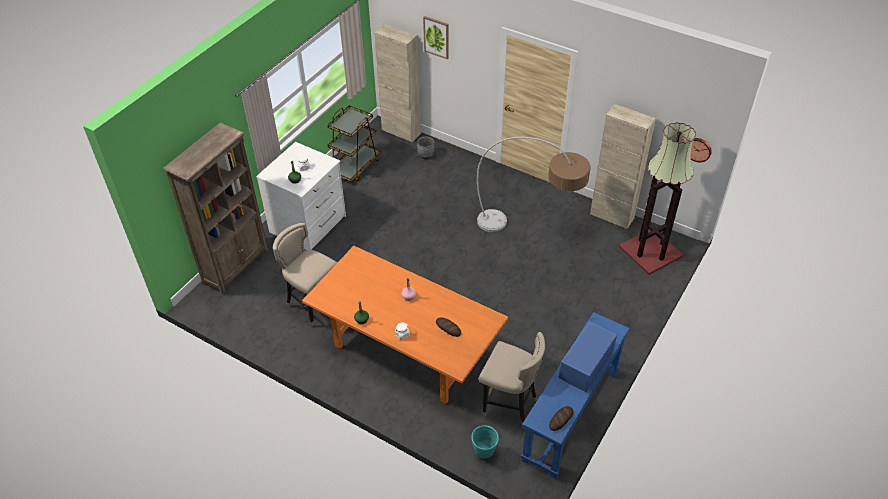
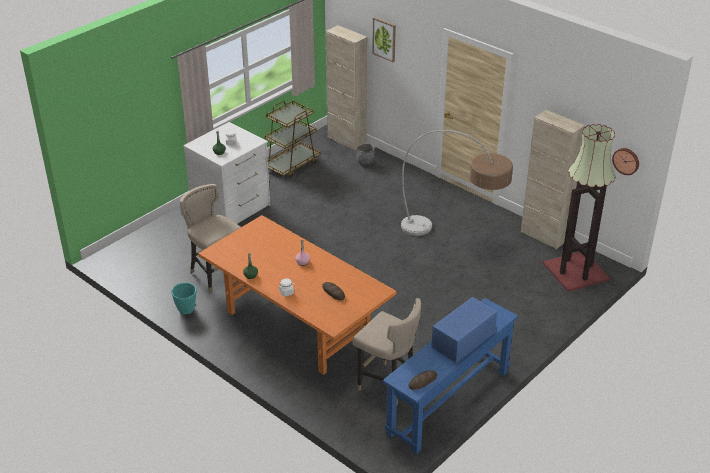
camera: 10 degrees right, 10 degrees down
(236, 266) = (151, 234): brown bookcase -> none
(484, 452) = (350, 421): turquoise planter -> turquoise planter (186, 310)

